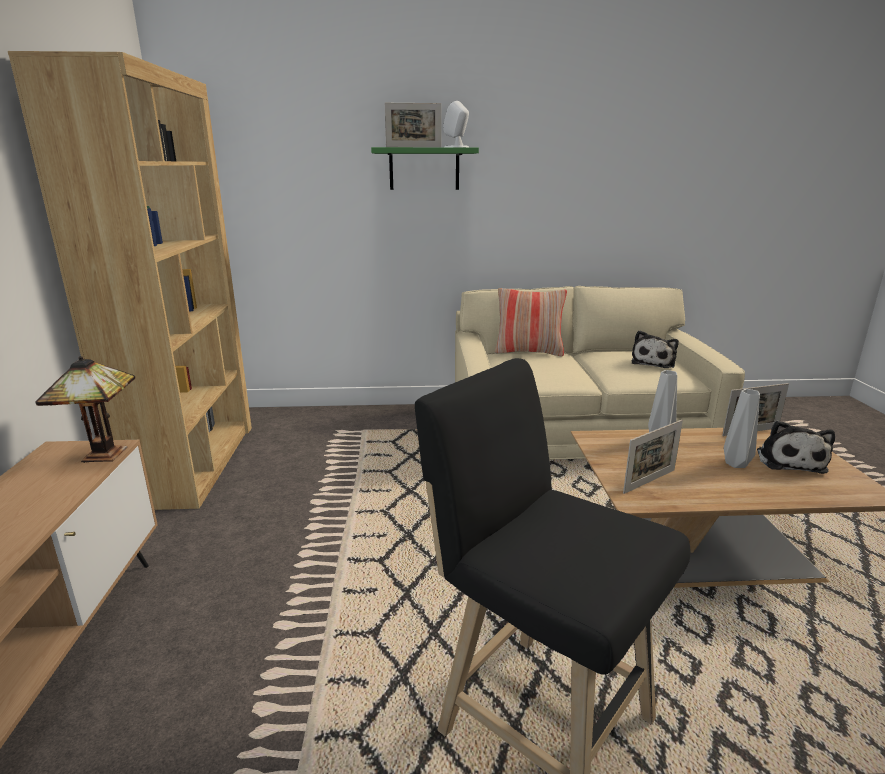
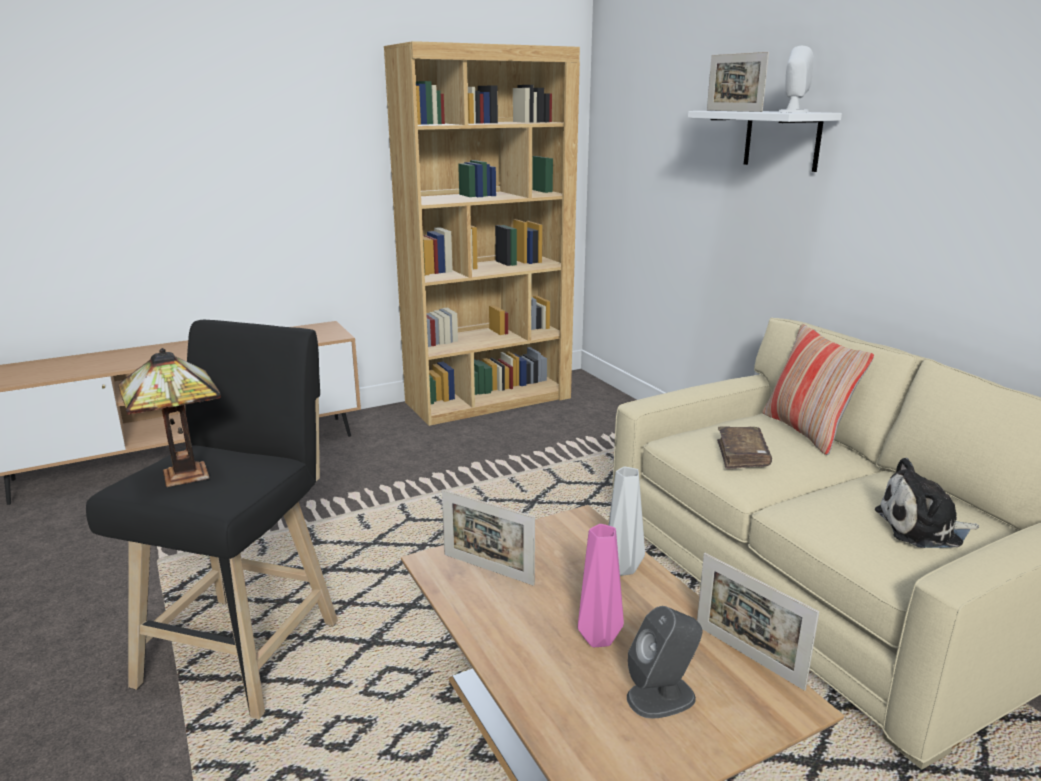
camera: 65 degrees right, 0 degrees up
(105, 456) = (324, 338): table lamp -> table lamp (182, 477)
(424, 169) = (782, 140): green shelf -> white shelf
(551, 371) = (742, 456): none -> brown book
(734, 464) = (596, 637): grey vase -> pink vase
(789, 460) = (662, 697): plush toy -> grey speaker

